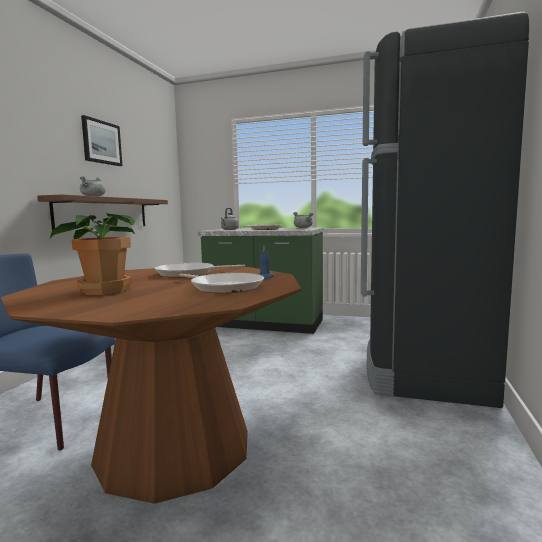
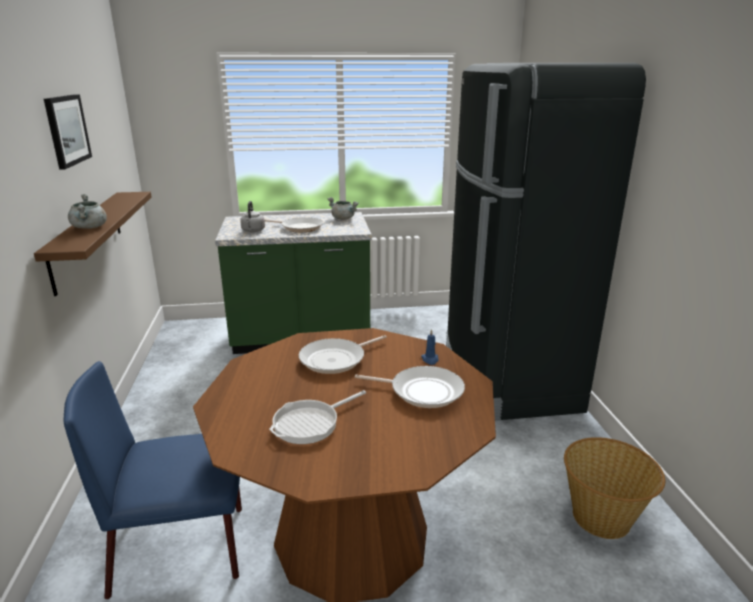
camera: 25 degrees left, 15 degrees up
(104, 290) = (310, 423): potted plant -> frying pan
(459, 506) = (602, 517): none -> basket

